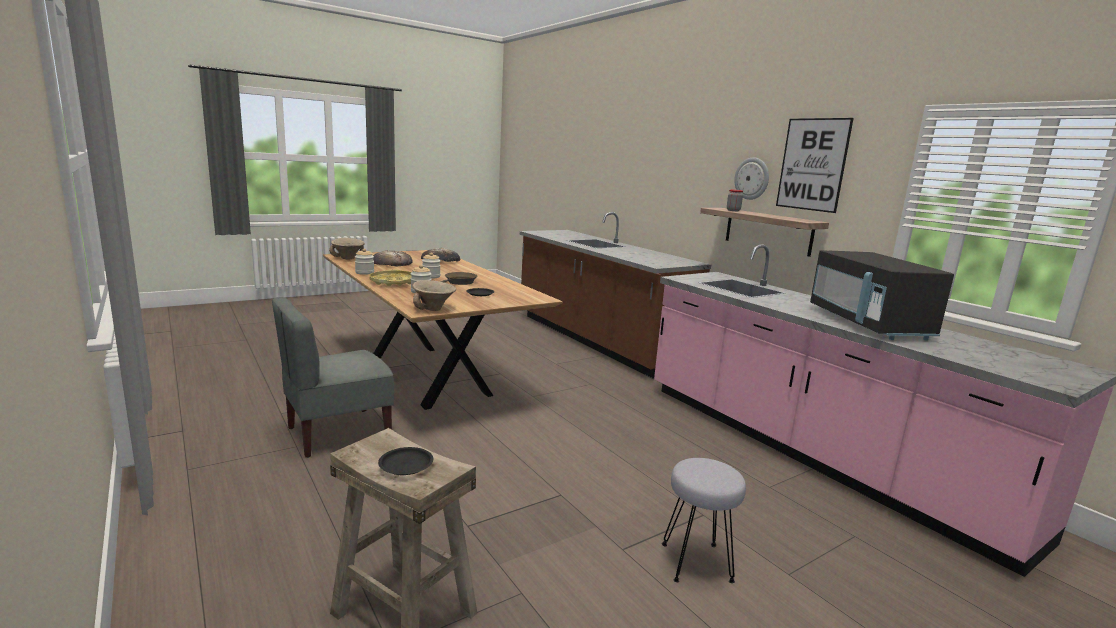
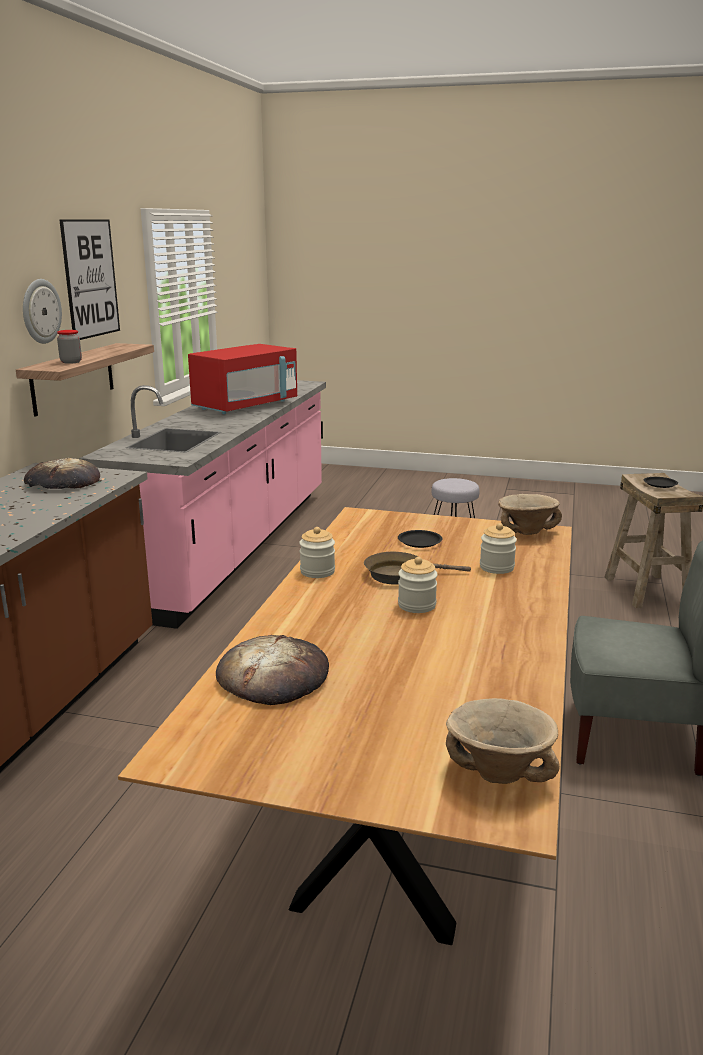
camera: 130 degrees left, 5 degrees up
(364, 273) = (530, 658): jar -> jar (317, 571)
(391, 263) = (412, 697): bread -> bread (62, 482)
(394, 282) = (508, 604): yellow tray -> none
(868, 324) = (246, 406): black microwave -> red microwave

